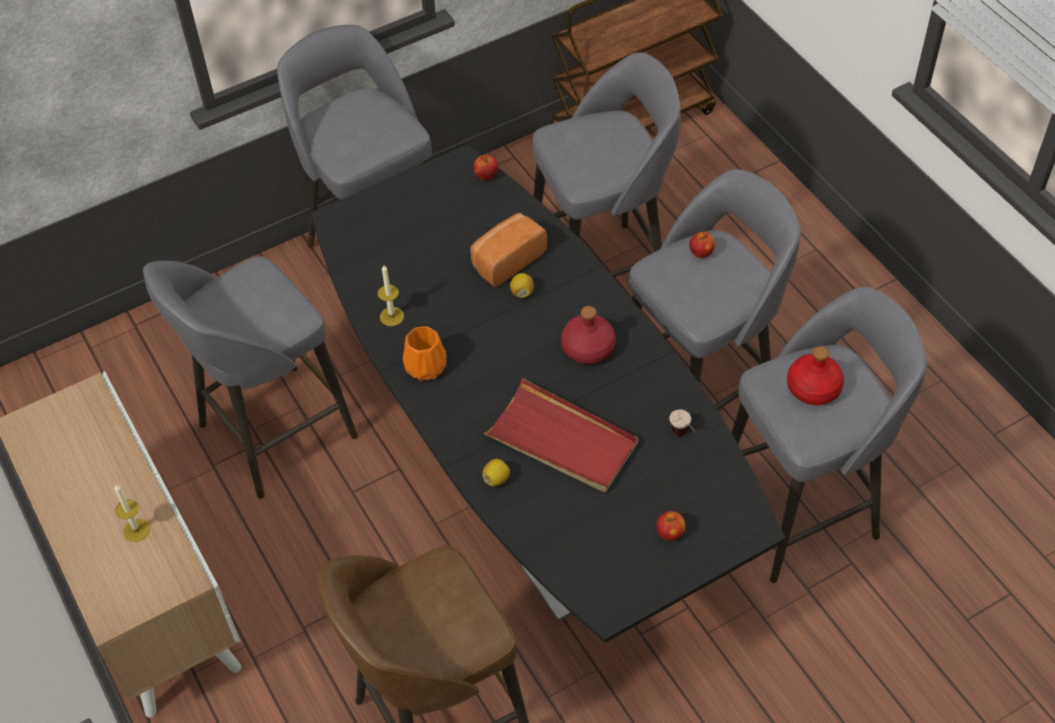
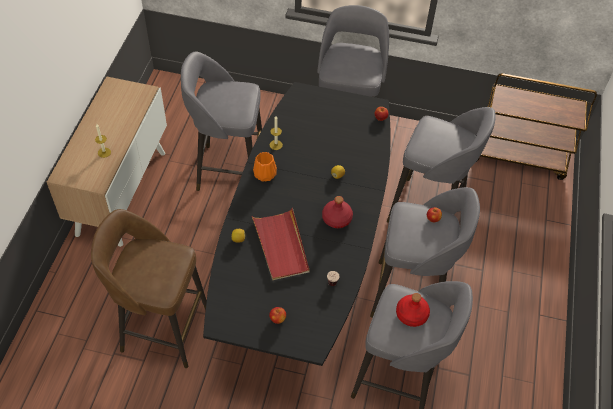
camera: 40 degrees right, 0 degrees up
(506, 260) = (347, 158): bread -> none

